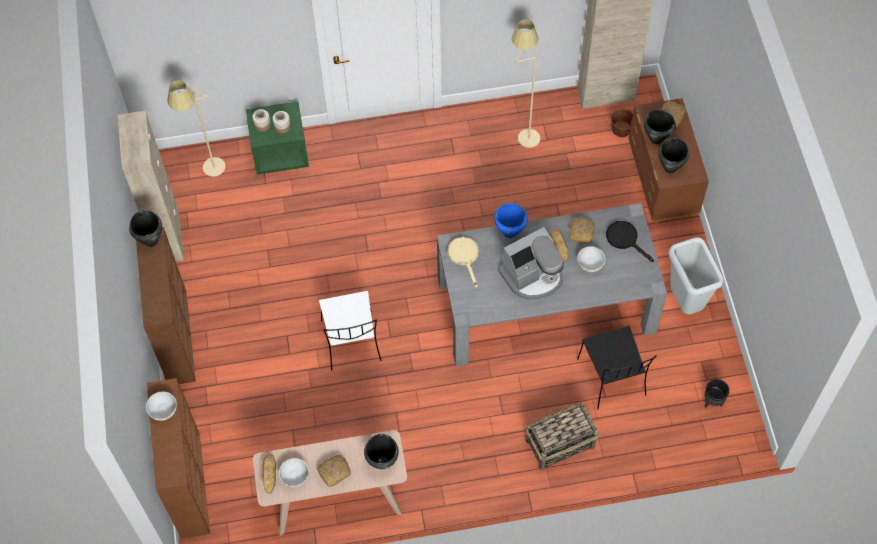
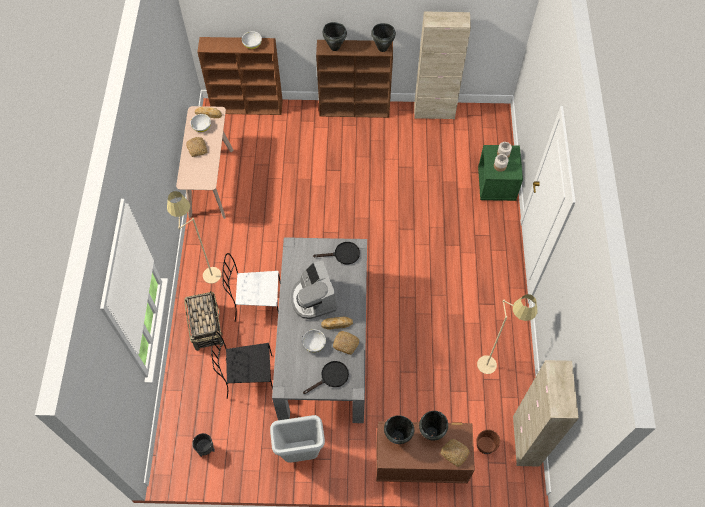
camera: 100 degrees right, 0 degrees up
(209, 175) = (483, 140): beige floor lamp -> beige floor lamp (205, 271)
(351, 342) = (325, 207): white chair -> white chair (256, 303)
(382, 463) = (194, 176): black cooking pot -> black cooking pot (334, 47)
(465, 256) = (343, 254): beige frying pan -> black frying pan
(509, 232) = (358, 290): blue cooking pot -> none

